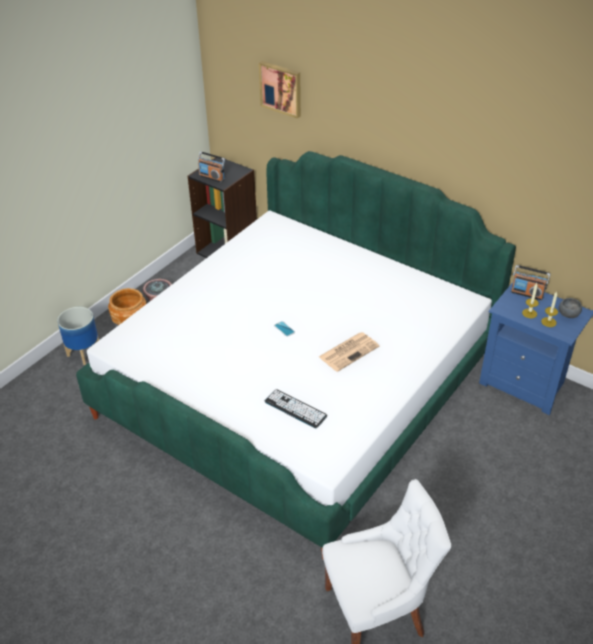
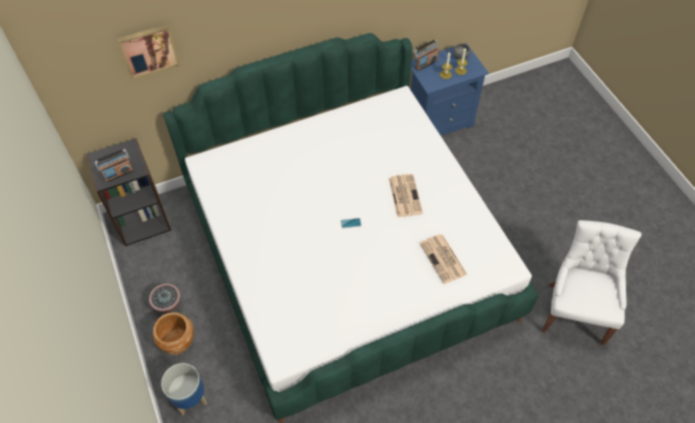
camera: 60 degrees left, 15 degrees up
(295, 409) = (443, 259): keyboard -> newspaper

